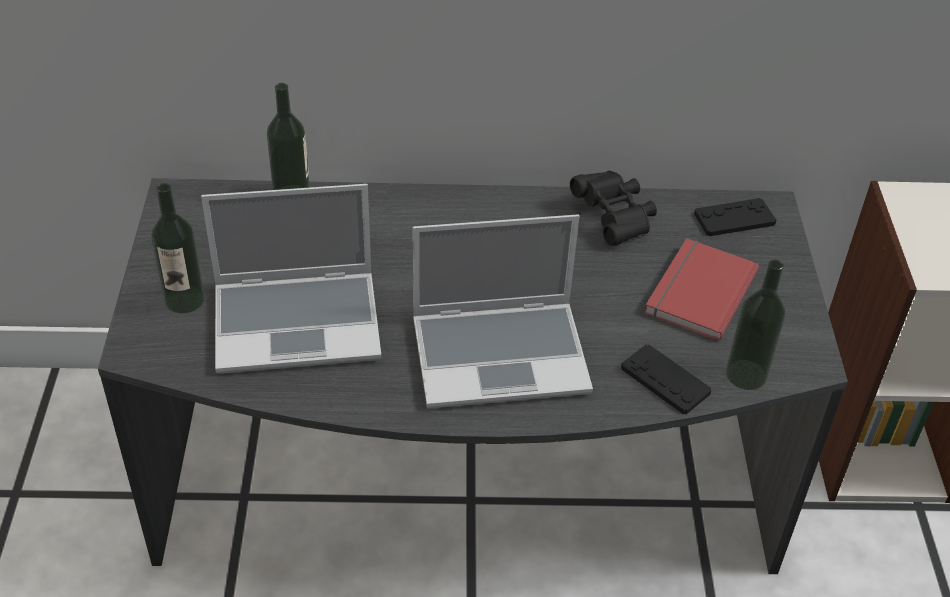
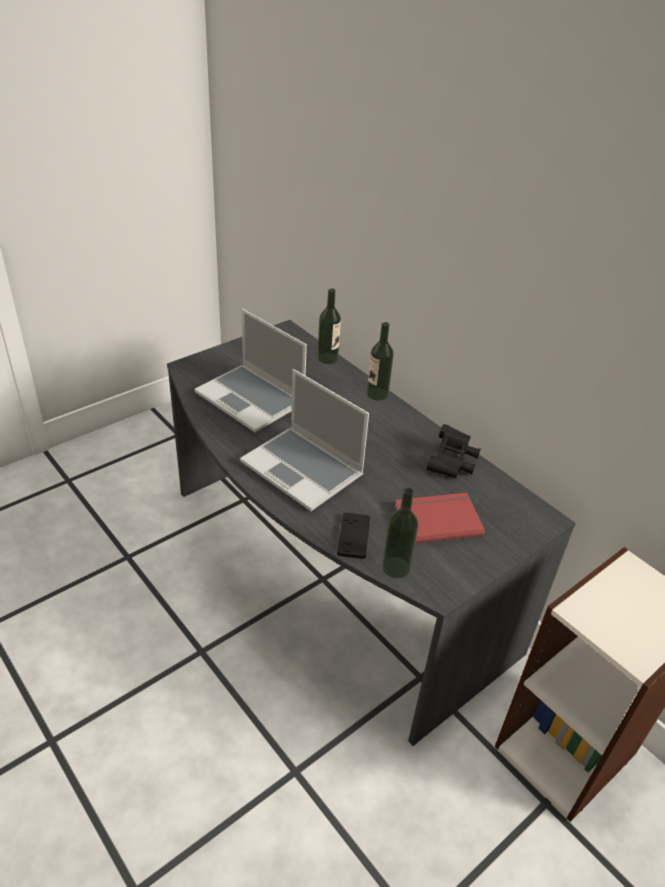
camera: 50 degrees right, 5 degrees down
(184, 299) = (229, 363): bottle -> bottle (377, 394)
(734, 219) = (515, 508): black game controller -> none

